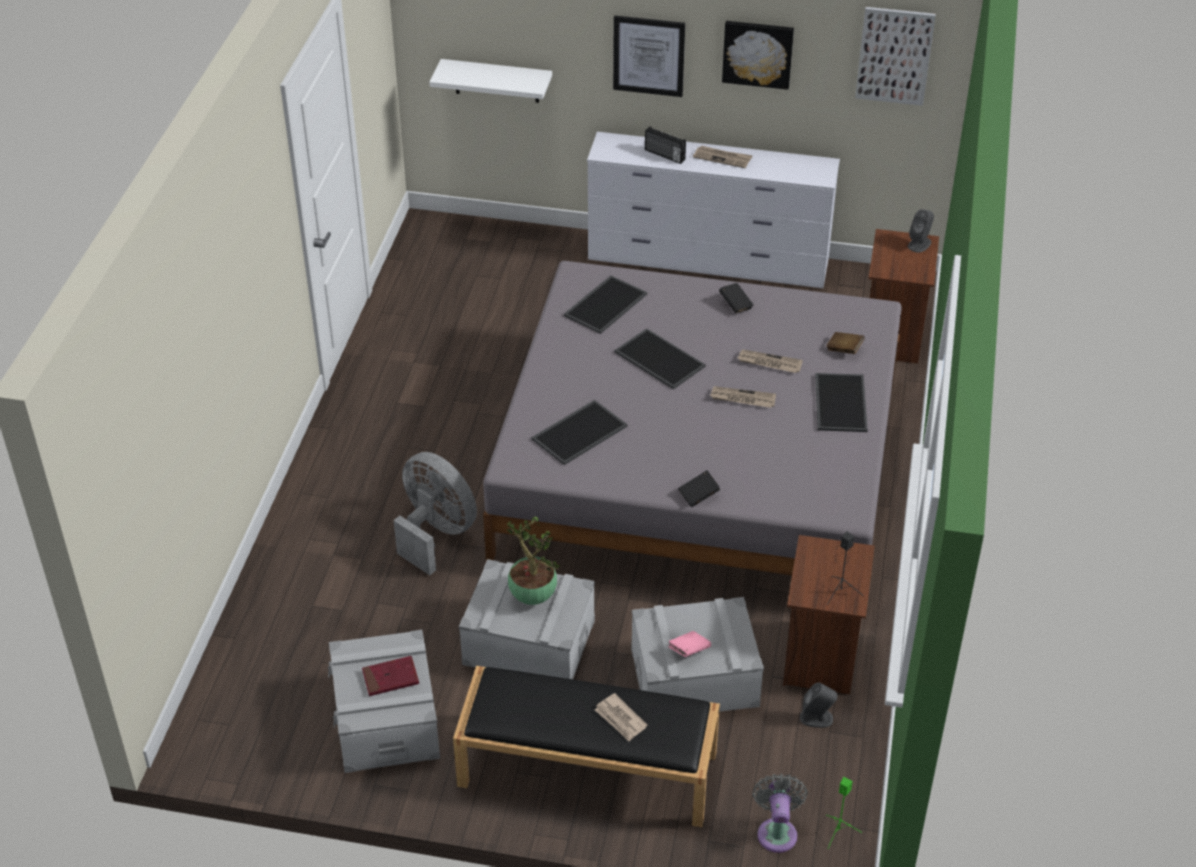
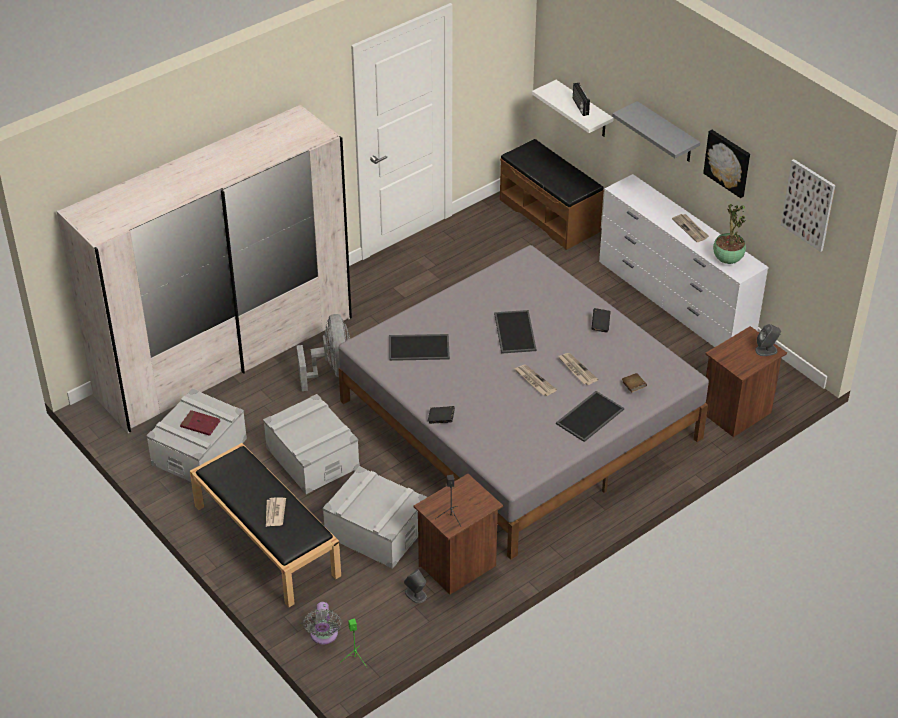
camera: 40 degrees right, 0 degrees up
(288, 589) = (226, 356): none -> white wardrobe
(479, 238) = (550, 215): none -> brown bench
(531, 596) = (316, 426): potted plant -> potted plant (727, 259)
(605, 304) = (523, 283): tray -> none
(648, 55) = (667, 133): picture -> grey shelf
(664, 155) = (655, 209): radio -> radio (580, 106)
(689, 651) = (363, 506): pink book -> none
(777, 831) = (324, 636): grey fan -> grey fan turned 135 degrees clockwise

